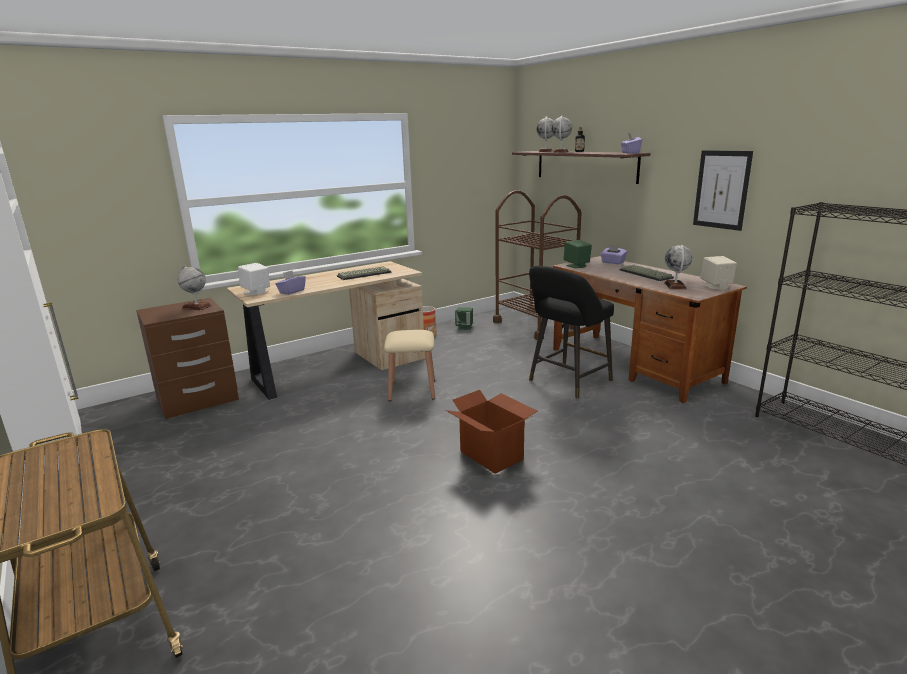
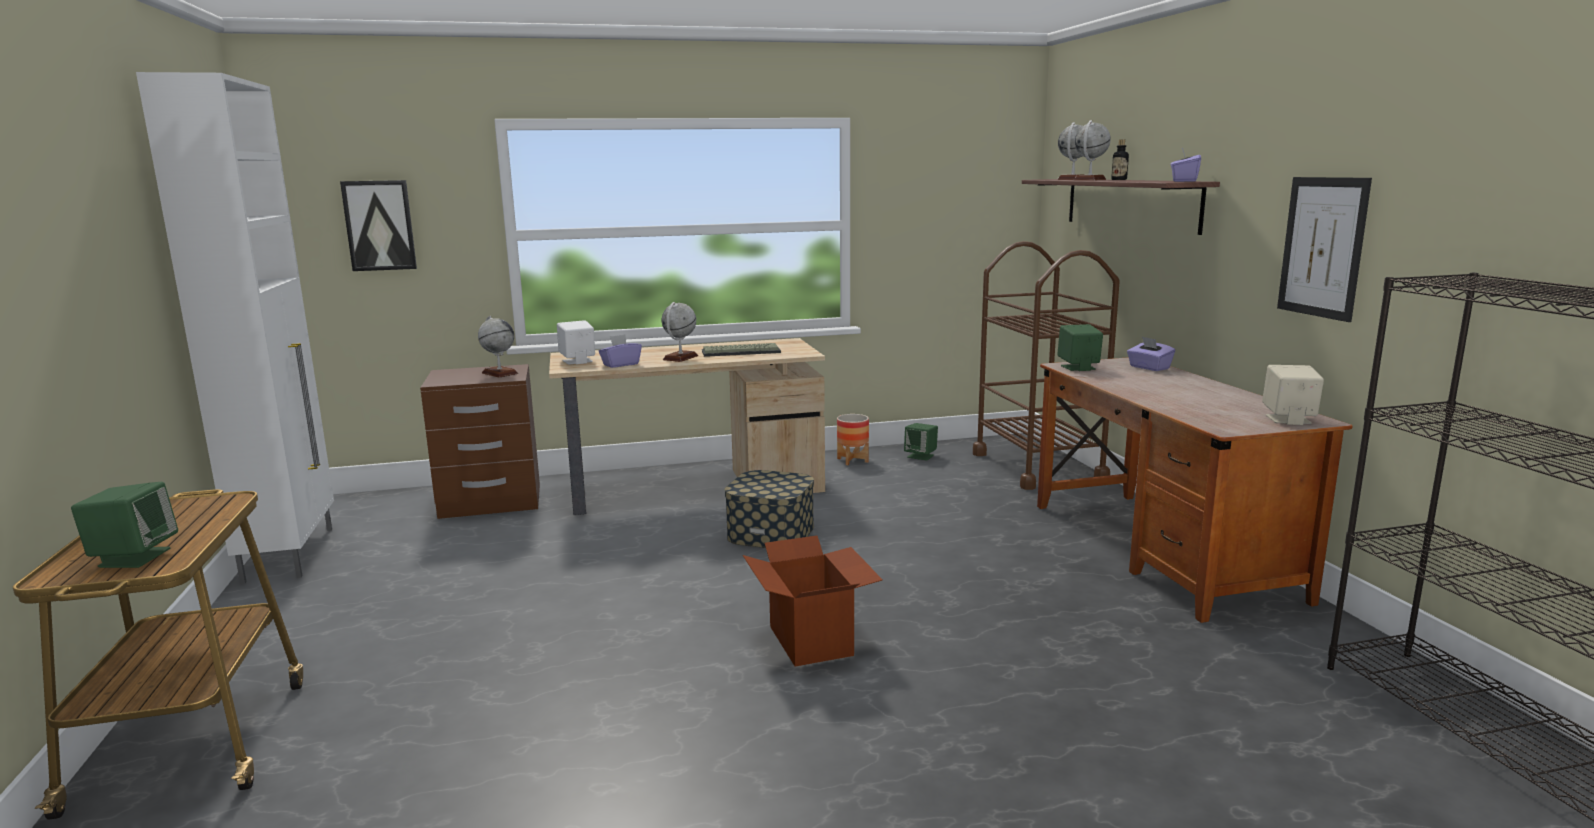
camera: 20 degrees right, 5 degrees down
(62, 504) = (134, 557): none -> green speaker
(76, 201) = (379, 225): none -> picture
(412, 390) = (770, 532): beige stool -> storage box
(567, 382) = (1019, 558): black stool -> none
(646, 274) = (1185, 389): keyboard -> none
(675, 286) = (1211, 411): globe -> globe (680, 358)

